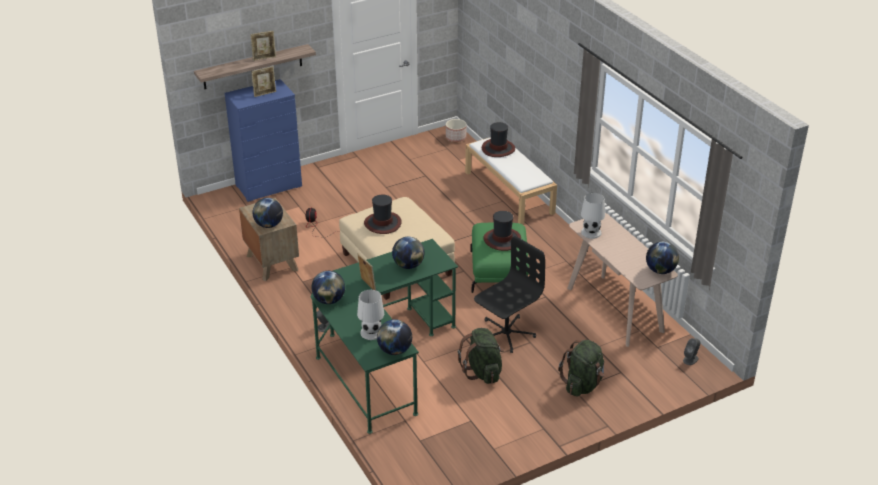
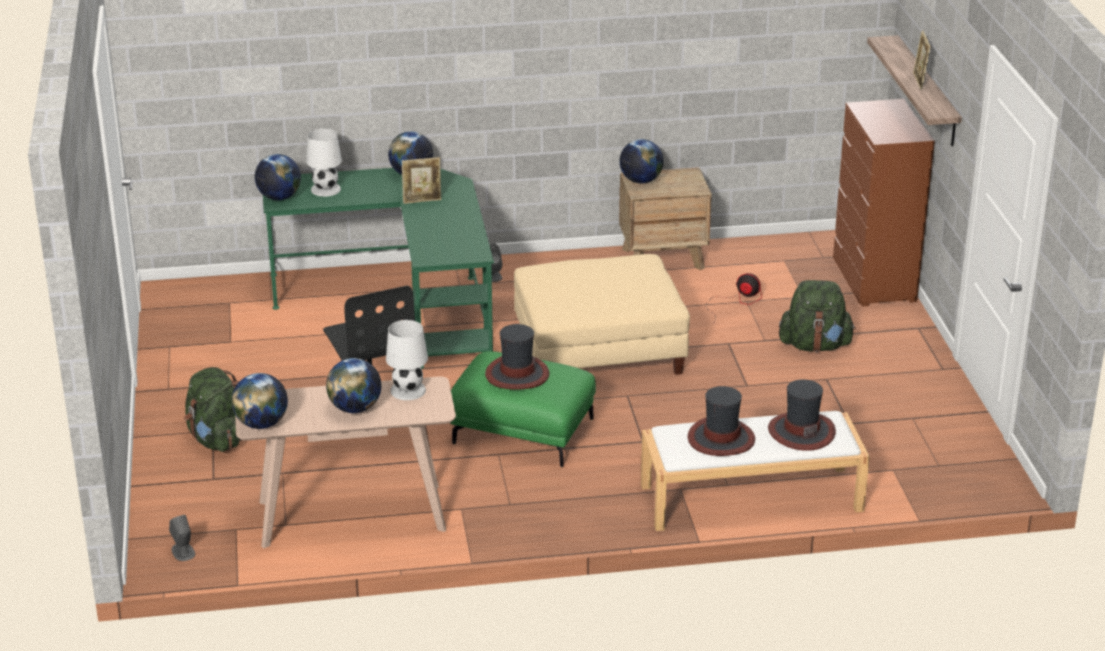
camera: 110 degrees right, 5 degrees down
(265, 94) = (885, 124): picture frame -> none
(269, 186) = (874, 281): blue dresser -> brown dresser
(383, 223) = (611, 274): hat -> hat (720, 439)
(408, 265) = (442, 233): globe -> globe (355, 408)
(456, 138) = (977, 483): planter -> none
(483, 372) = (310, 369): green backpack -> green backpack (815, 345)

